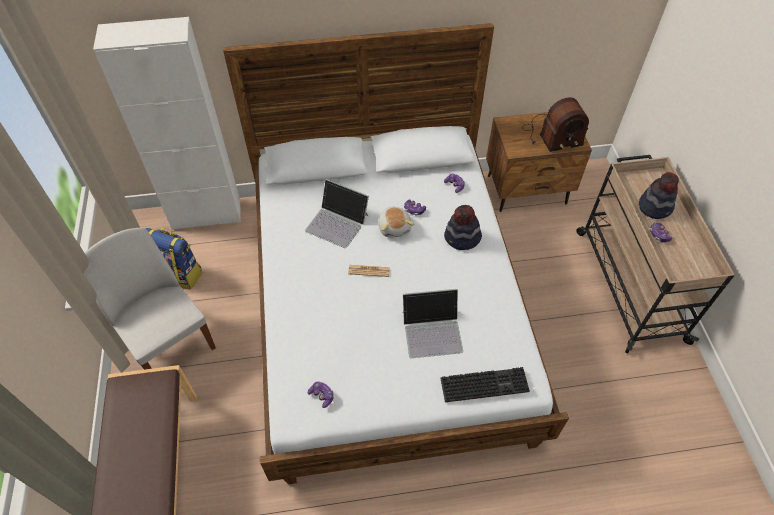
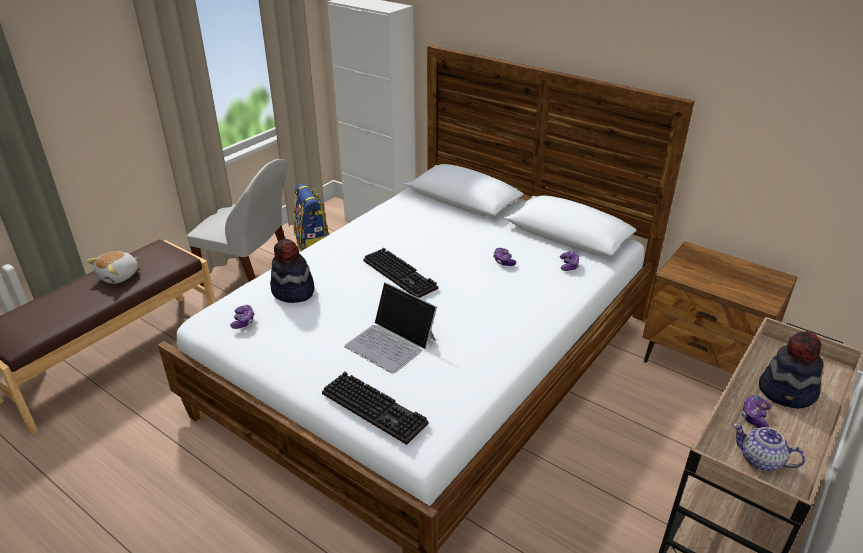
camera: 45 degrees right, 20 degrees down
(169, 342) = (250, 279): white chair -> white chair turned 105 degrees clockwise
(337, 222) = (425, 234): laptop -> none
(369, 271) = (402, 274): newspaper -> keyboard
(394, 227) = (468, 262): plush toy -> plush toy (119, 276)
(462, 238) = (519, 301): hat -> hat (293, 291)
(551, 135) = (736, 282): radio -> none
(685, 261) = (761, 460): none -> teapot

